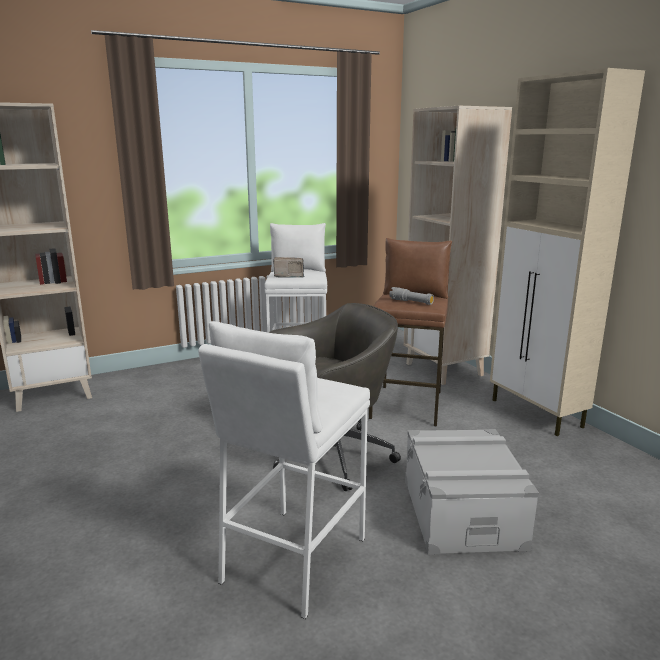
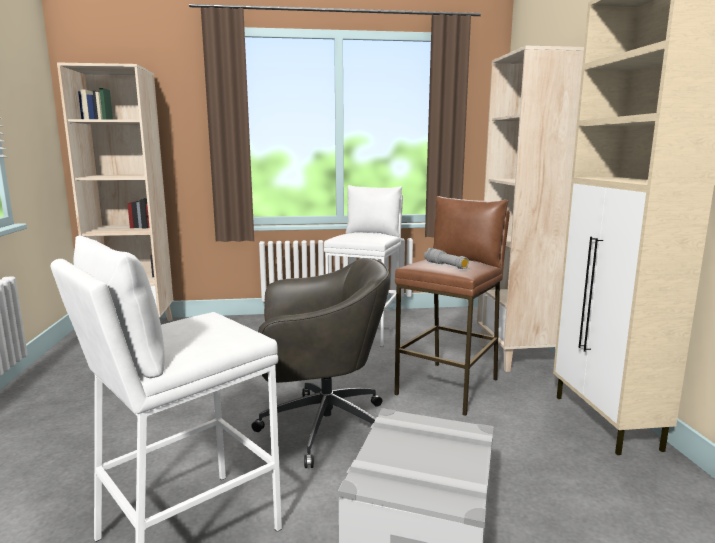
camera: 20 degrees right, 5 degrees down
(288, 276) = (352, 236): radio -> none

